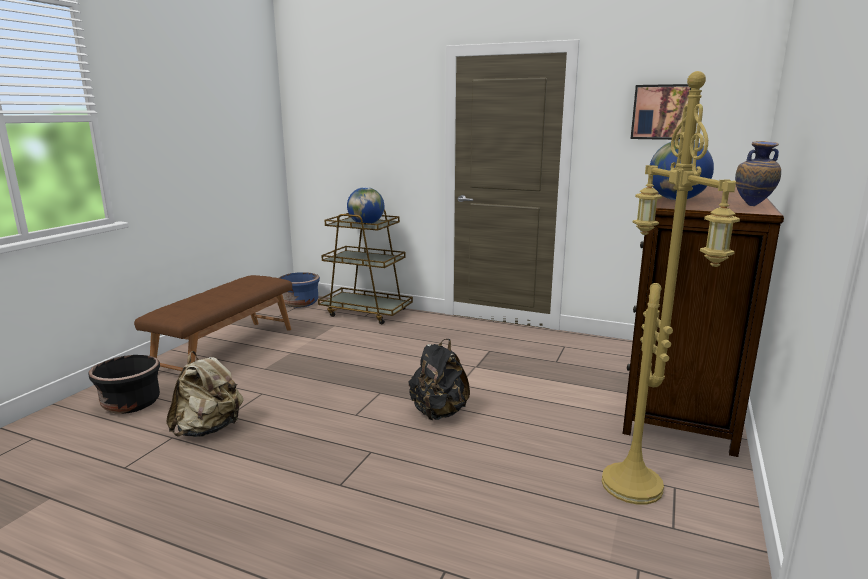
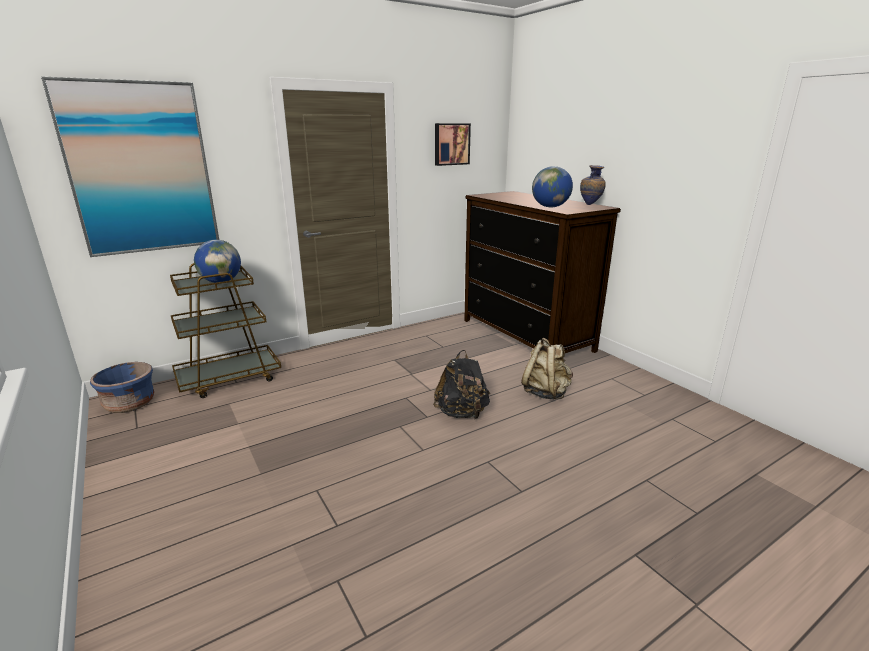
camera: 55 degrees left, 5 degrees up
(131, 404) = (202, 605): black planter -> none
(208, 429) = (350, 546): beige backpack -> beige backpack (545, 392)
(226, 350) = (166, 488): brown bench -> none
(344, 126) = (141, 169): none -> picture
(636, 486) = (604, 387): yellow floor lamp -> none

